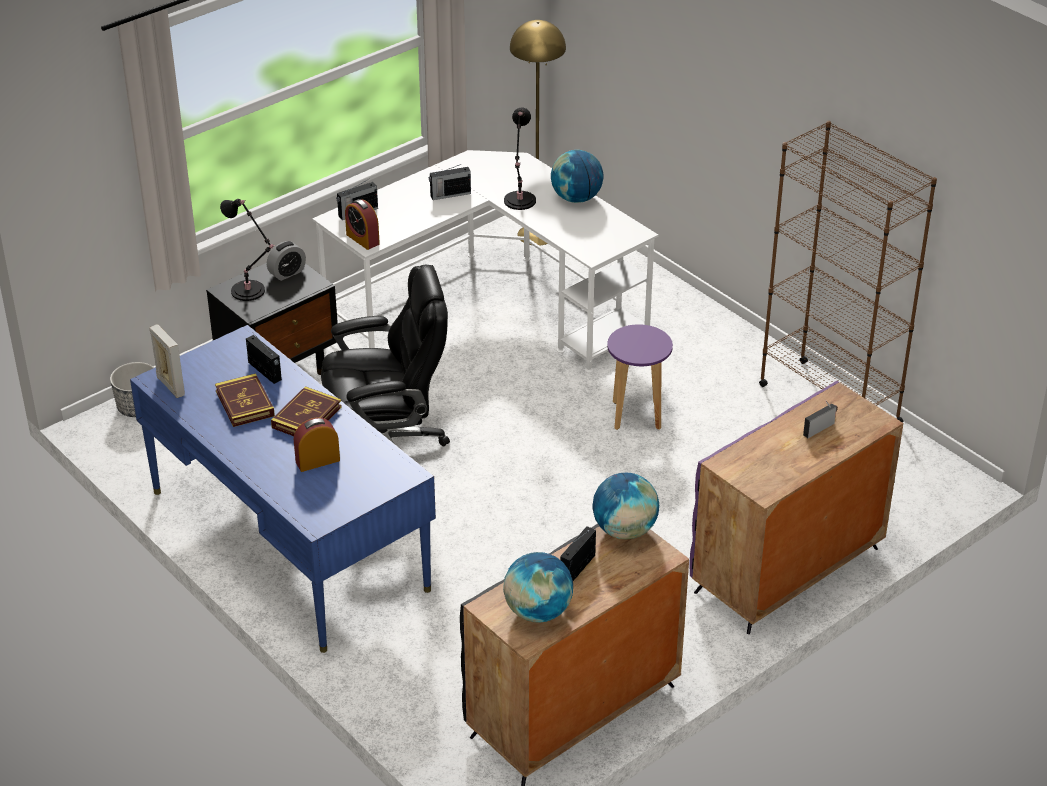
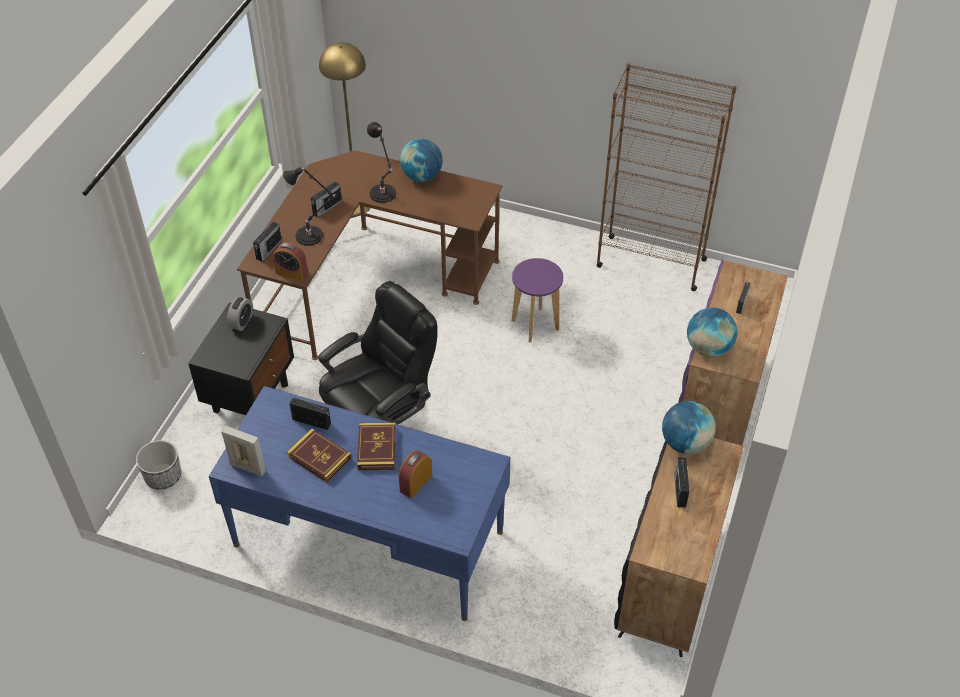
camera: 30 degrees left, 10 degrees up
(250, 292) = (225, 351): black table lamp -> black table lamp (311, 236)
(489, 309) = (369, 280): white desk -> brown desk
(538, 612) = (683, 539): globe -> globe (708, 348)

